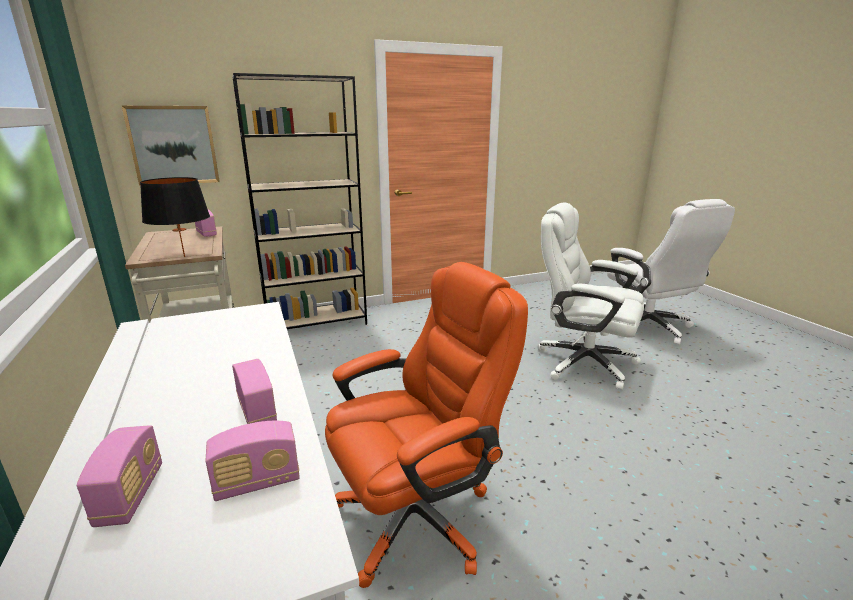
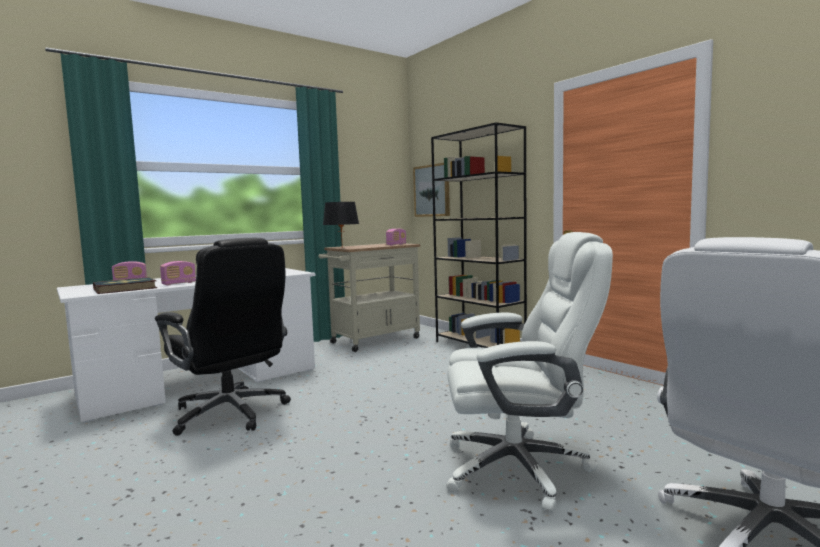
camera: 75 degrees right, 15 degrees down
(257, 482) = (125, 288): radio -> book
(417, 516) = (231, 414): orange office chair -> black office chair
(582, 362) = (519, 468): white office chair -> white office chair turned 75 degrees clockwise

